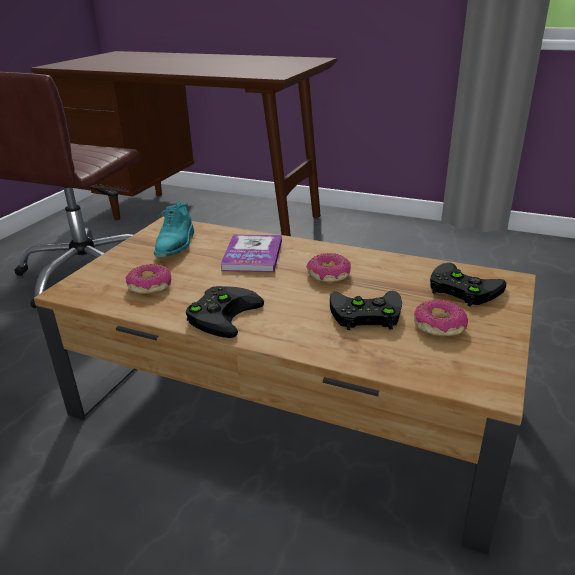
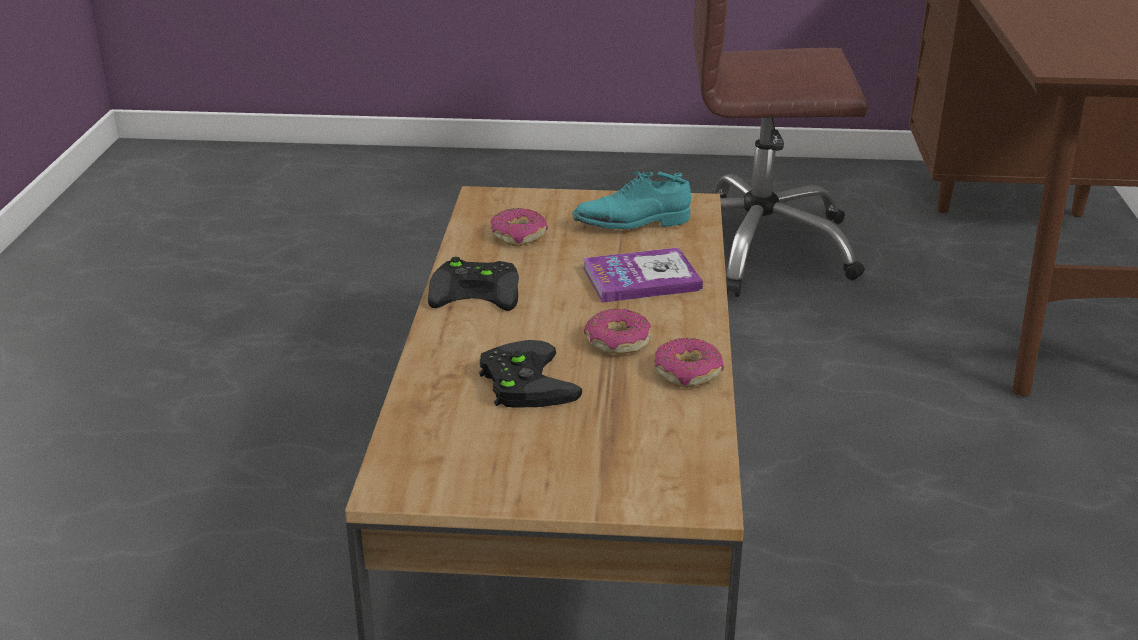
camera: 70 degrees right, 0 degrees up
(439, 325) = (521, 440): donut -> donut (688, 372)
(460, 288) = (641, 453): black game controller -> none

